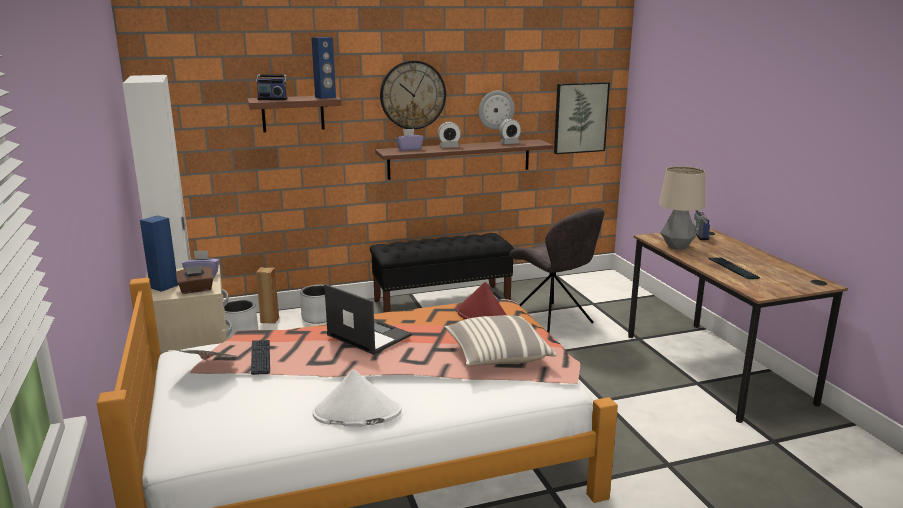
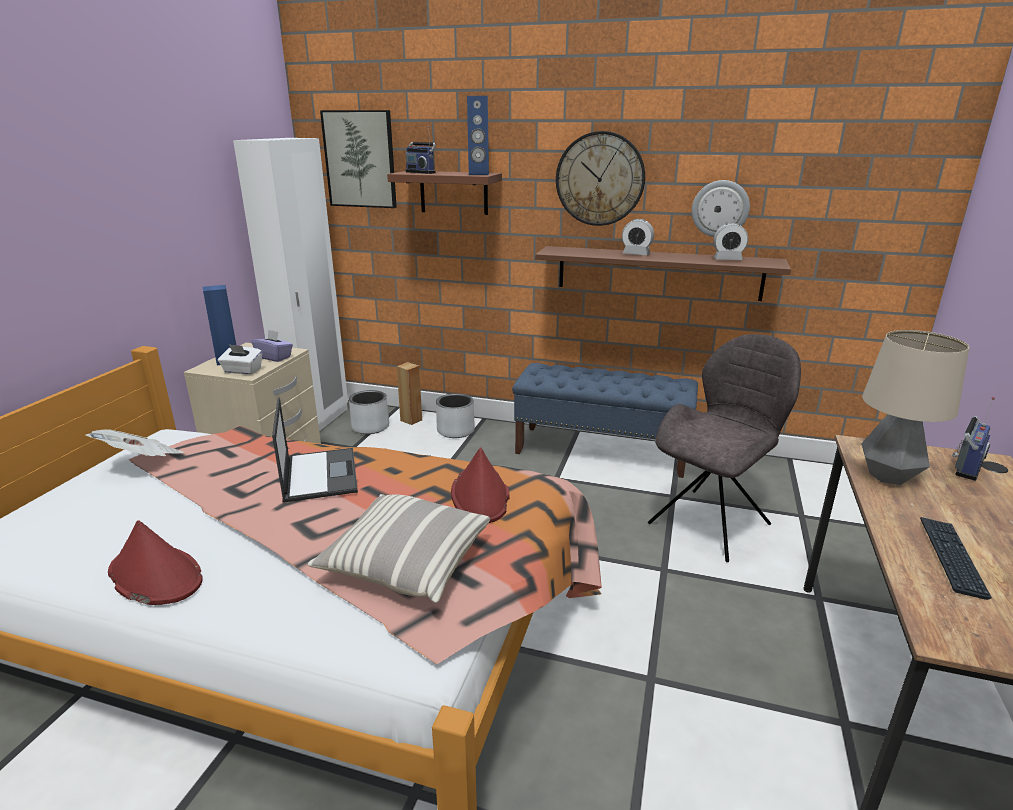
camera: 35 degrees right, 5 degrees up
(196, 289) = (242, 371): brown tissue box -> white tissue box
(260, 357) = (197, 464): keyboard -> none
(356, 413) = (155, 576): white hat -> red hat
(409, 149) = (582, 250): purple tissue box -> none
(442, 301) = (602, 451): black bench -> blue bench
(552, 321) = (712, 522): grey chair -> grey chair turned 135 degrees counterclockwise
(580, 117) = (866, 233): picture -> picture (360, 159)

